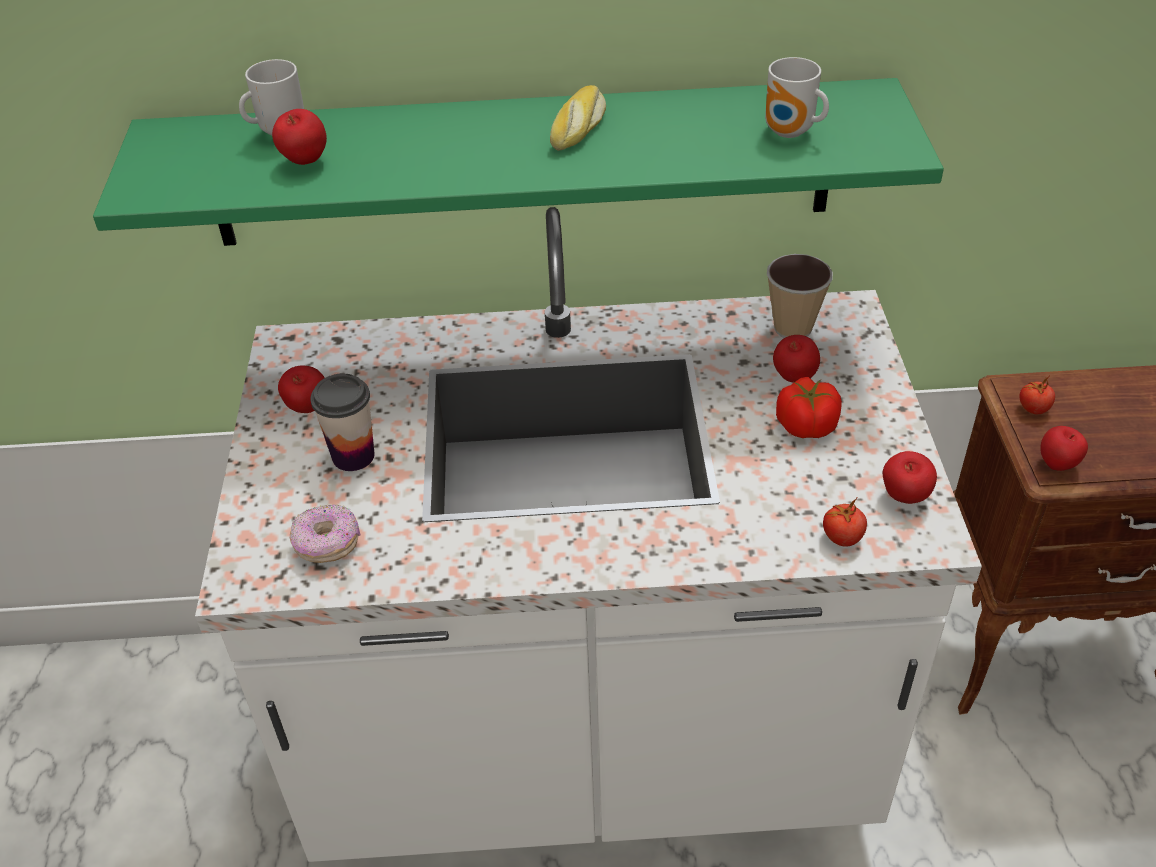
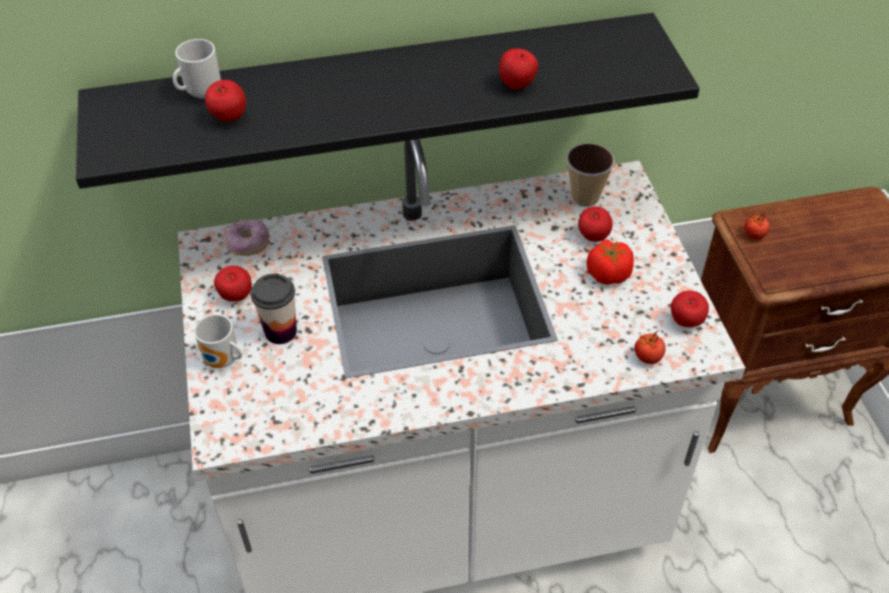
camera: 10 degrees left, 5 degrees up
(327, 544) = (278, 403): donut -> donut (248, 245)
(521, 164) = (379, 95): green shelf -> black shelf
(580, 128) = (431, 73): bread -> none
(790, 133) = (586, 66): mug -> mug (223, 361)
(1058, 465) = (776, 277): apple -> apple (517, 86)

